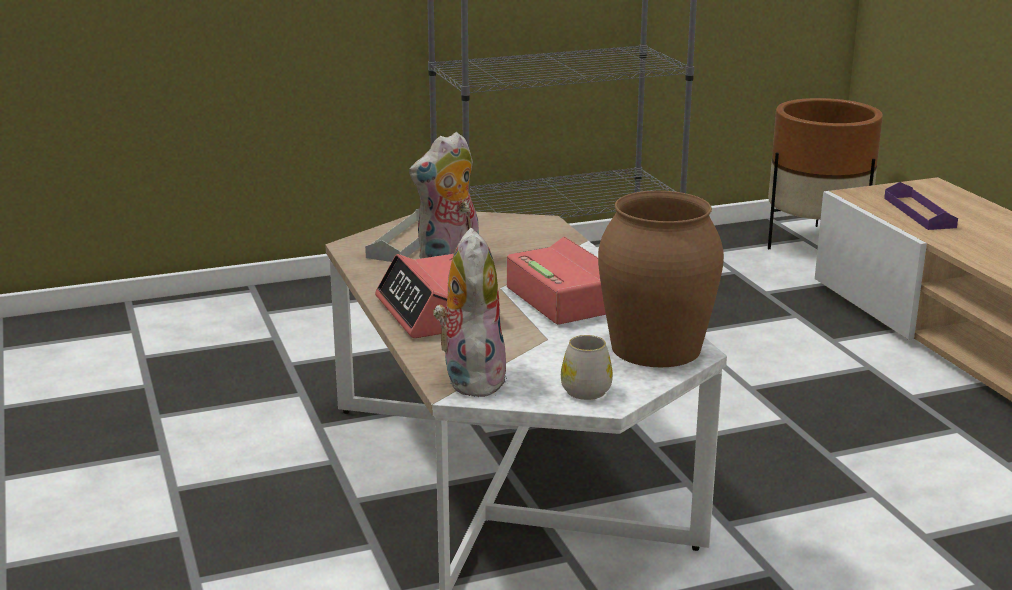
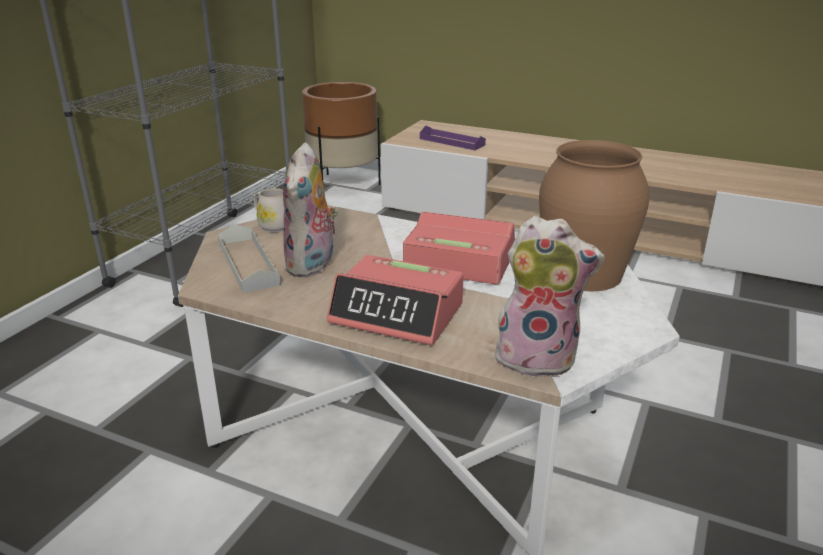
camera: 45 degrees left, 5 degrees up
(470, 378) = (538, 357): plush toy -> plush toy turned 150 degrees clockwise
(584, 387) = (614, 324): white mug -> white mug (272, 225)

